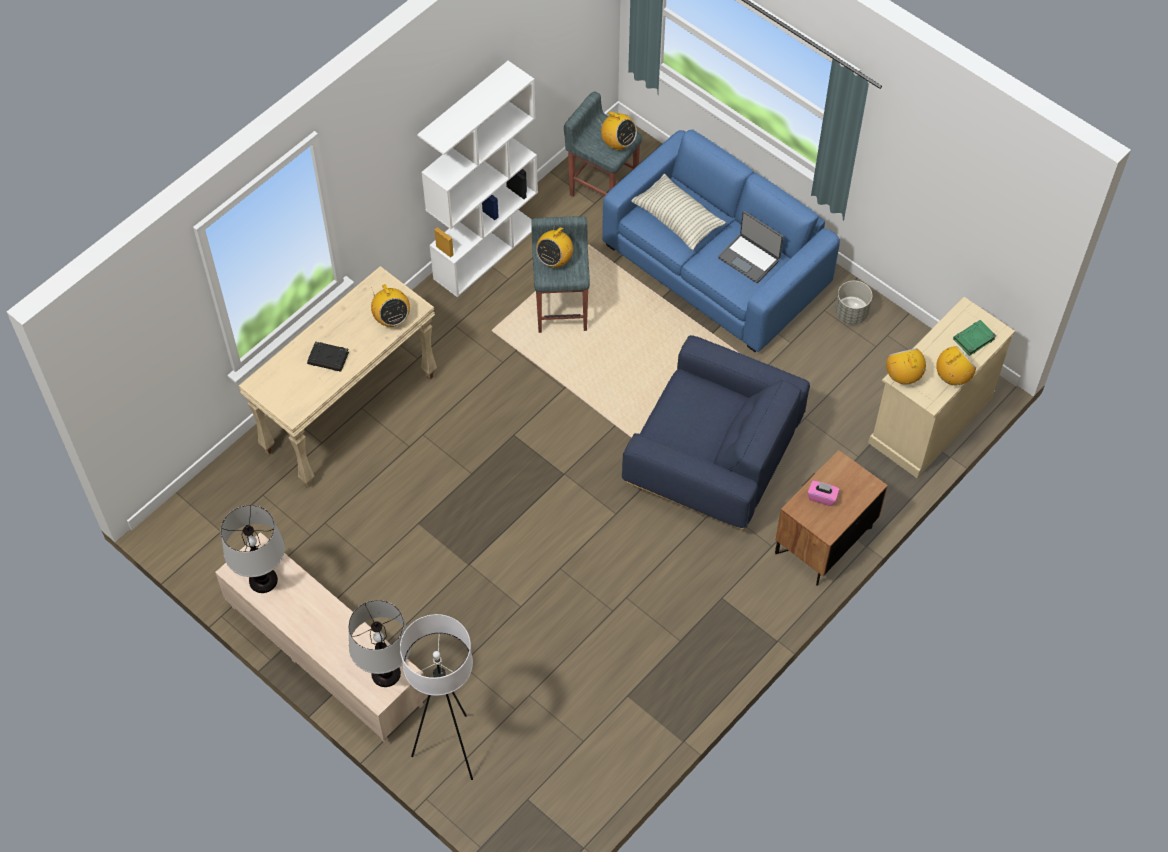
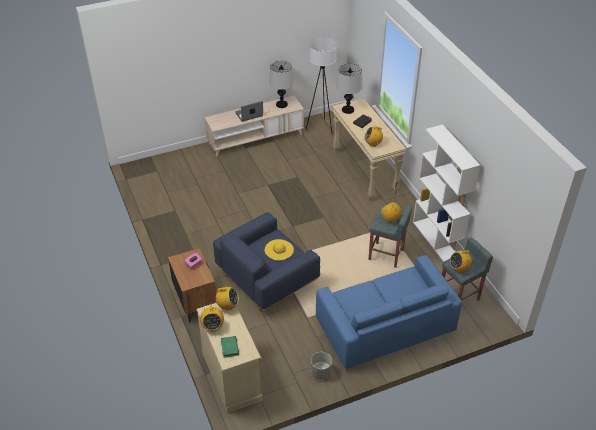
camera: 115 degrees right, 15 degrees down
(386, 673) = (219, 122): table lamp -> table lamp (348, 110)
(450, 749) = (192, 158): white floor lamp -> white floor lamp (321, 128)
(677, 219) = (403, 288): pillow -> none
(693, 412) = (279, 250): none -> yellow hat
(749, 258) = (361, 307): laptop -> laptop (249, 115)

